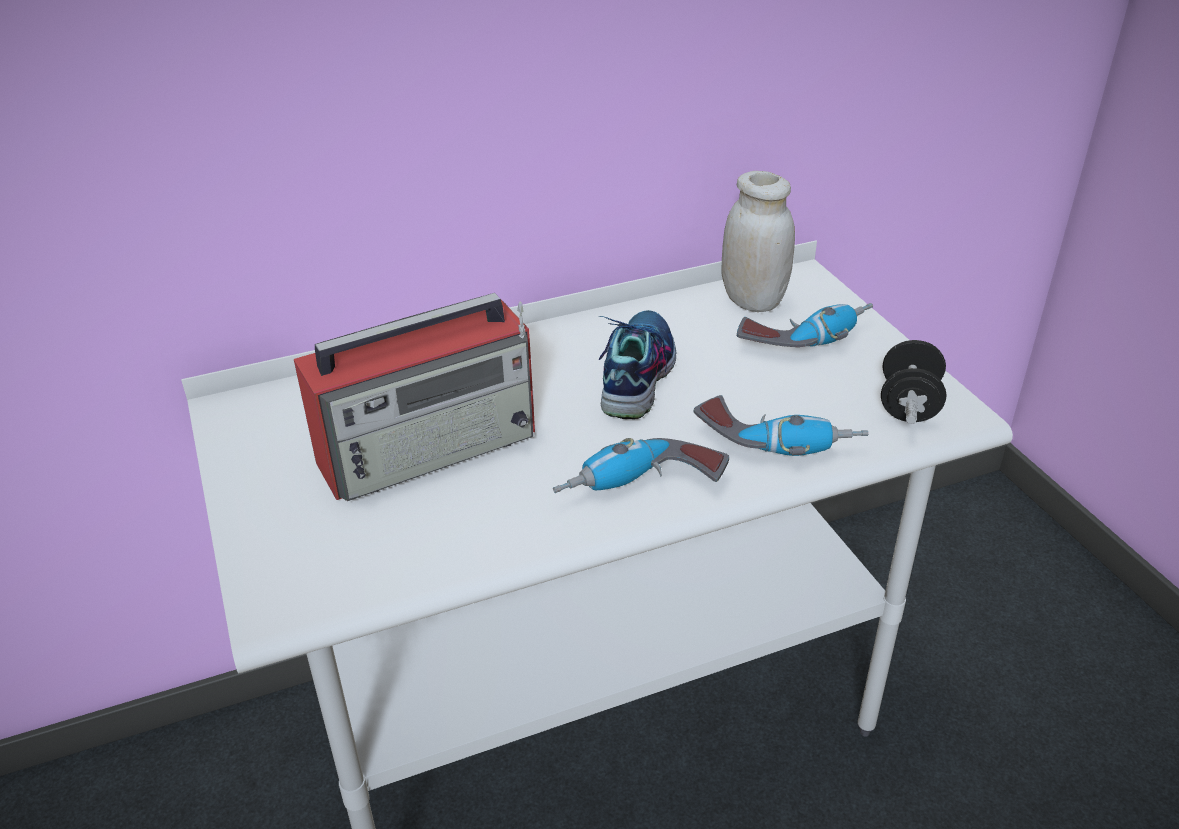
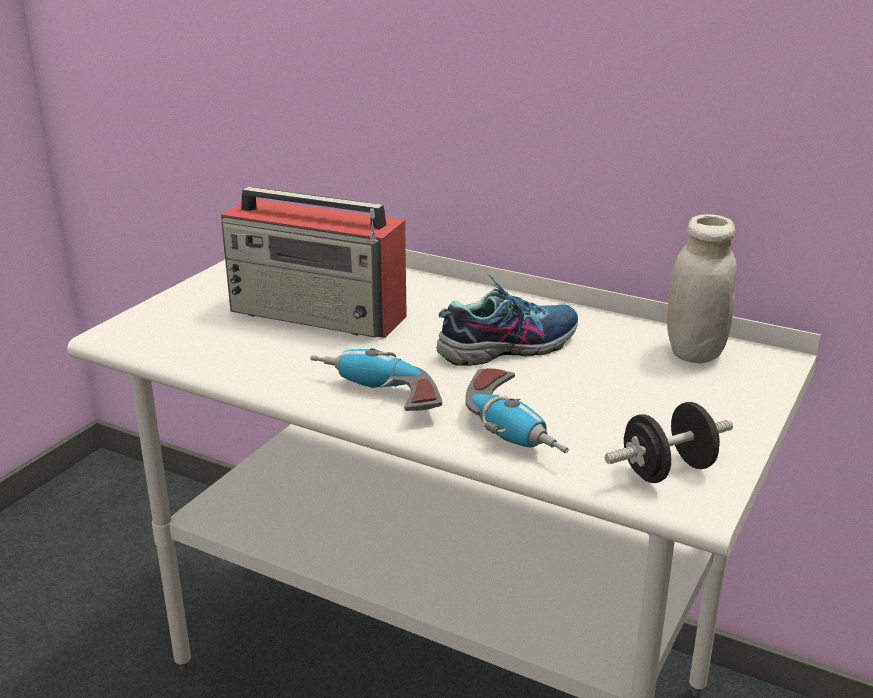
camera: 50 degrees right, 10 degrees down
(805, 337) = (683, 391): power drill -> none

